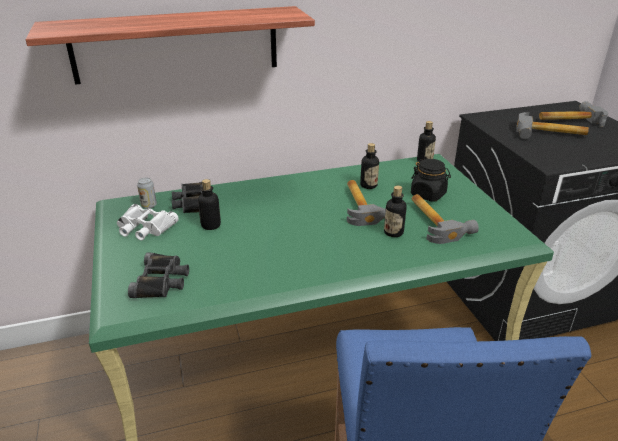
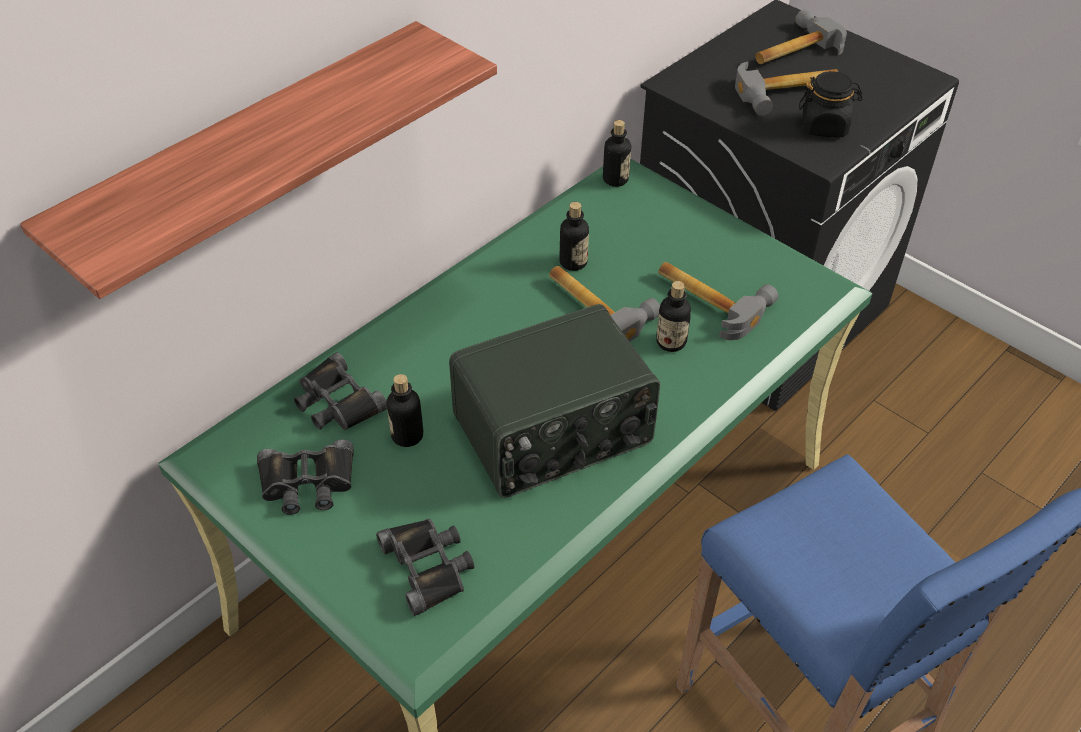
camera: 30 degrees left, 15 degrees up
(145, 227) = (307, 483): white binoculars -> black binoculars
(149, 205) = (270, 437): can -> none
(287, 249) = (554, 432): none -> radio
(428, 194) = (667, 250): black jar -> black jar (824, 126)

